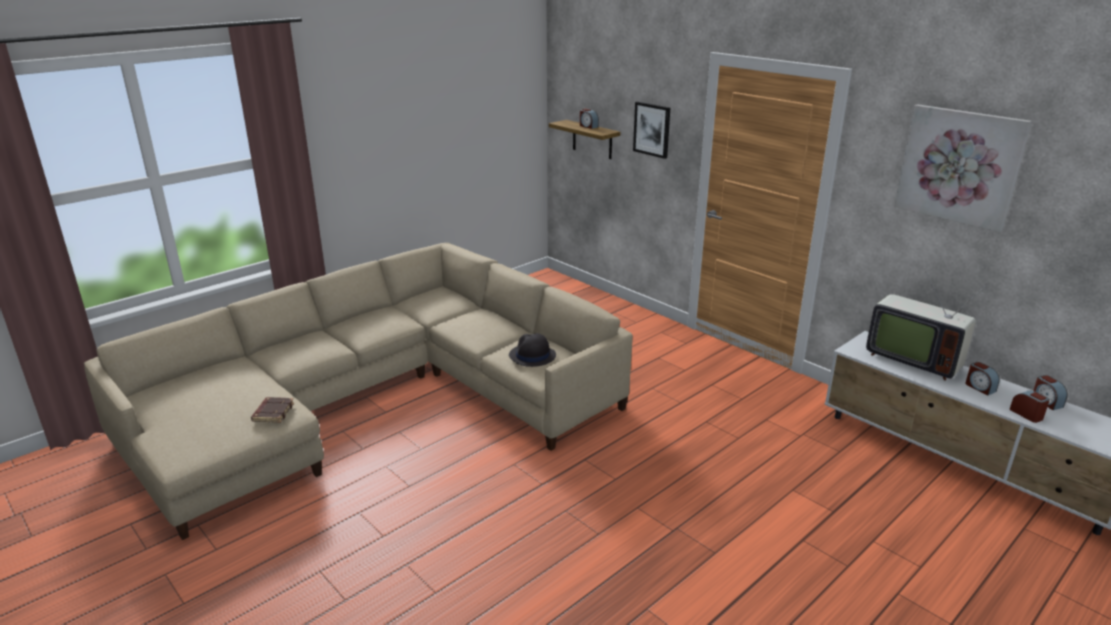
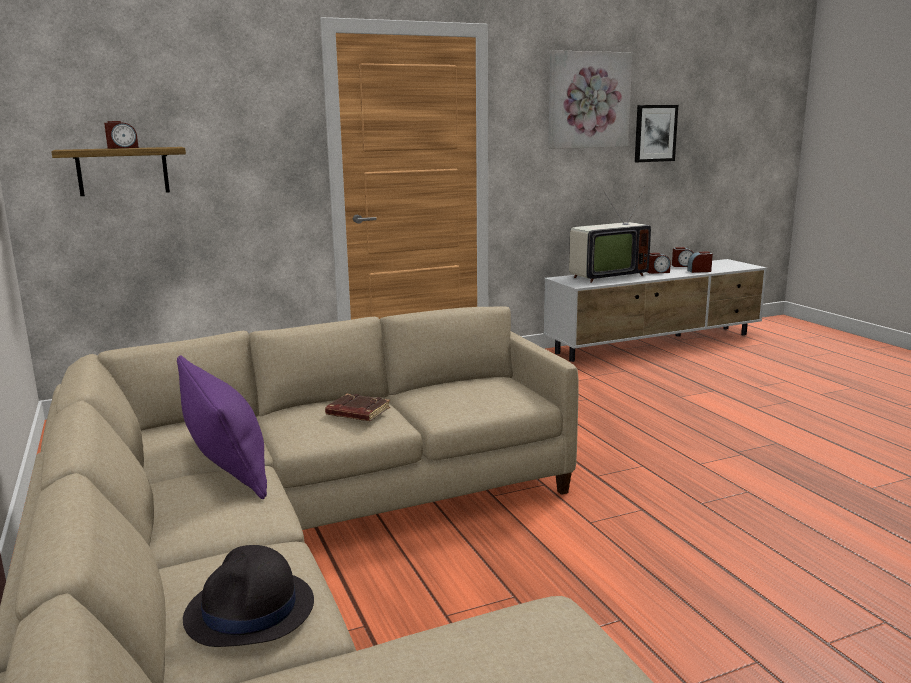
camera: 70 degrees left, 10 degrees down
(273, 412) = (540, 640): brown book -> brown book (357, 412)
(410, 316) = (226, 464): none -> purple pillow
(532, 356) = (472, 396): black hat -> black hat (250, 611)
(652, 129) = (242, 132): picture -> picture (655, 133)

